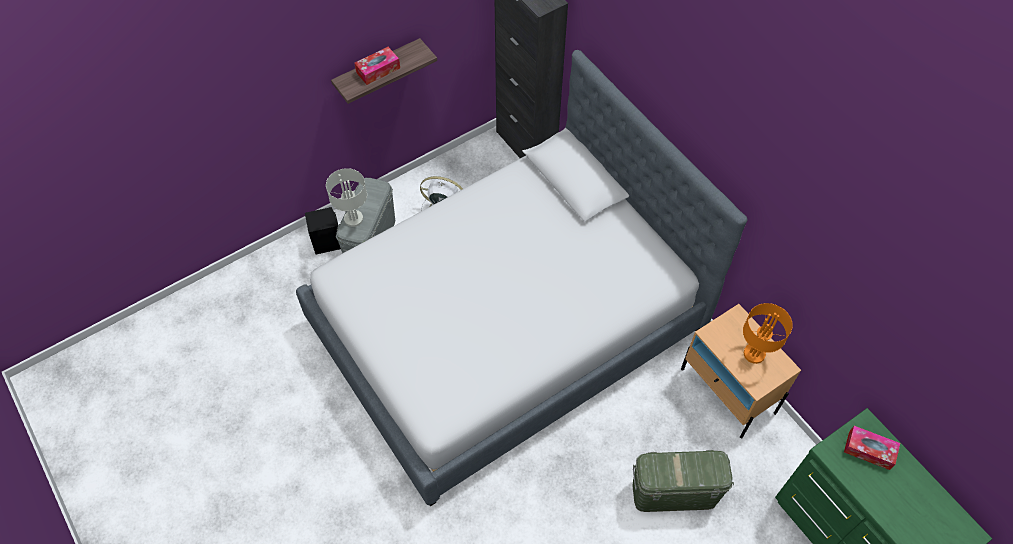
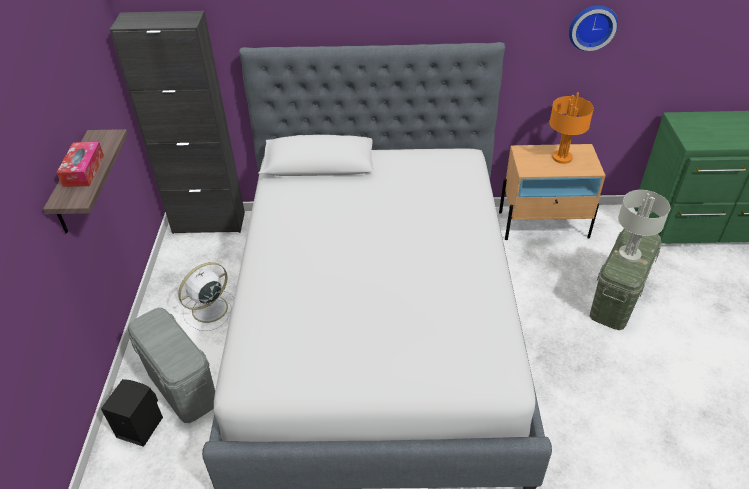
camera: 55 degrees left, 15 degrees down
(354, 218) = (168, 355): grey table lamp -> grey table lamp (629, 254)
(826, 275) = (592, 26): none -> wall clock
(869, 450) = (701, 126): tissue box -> none

